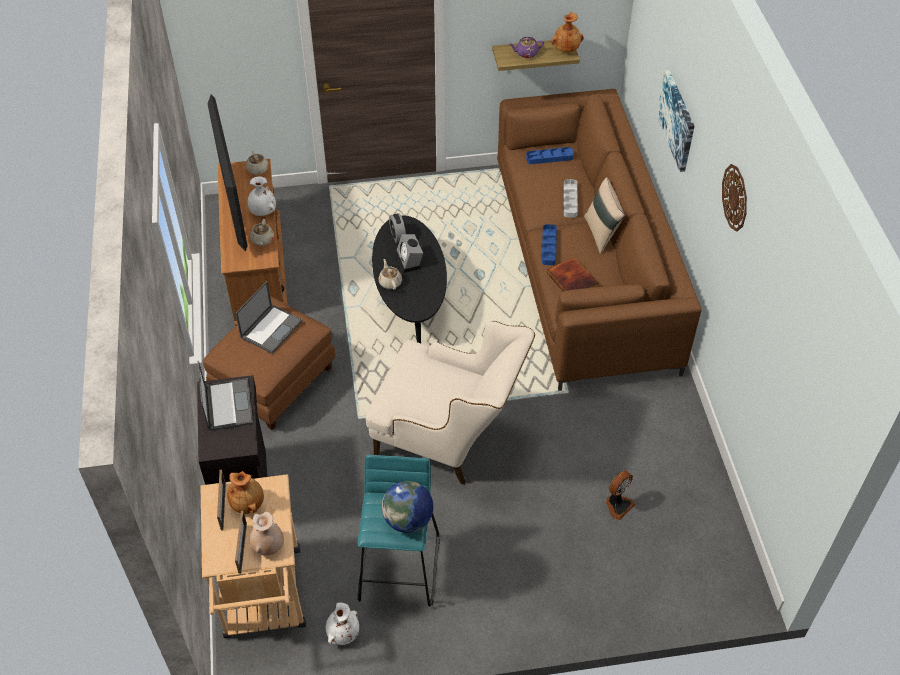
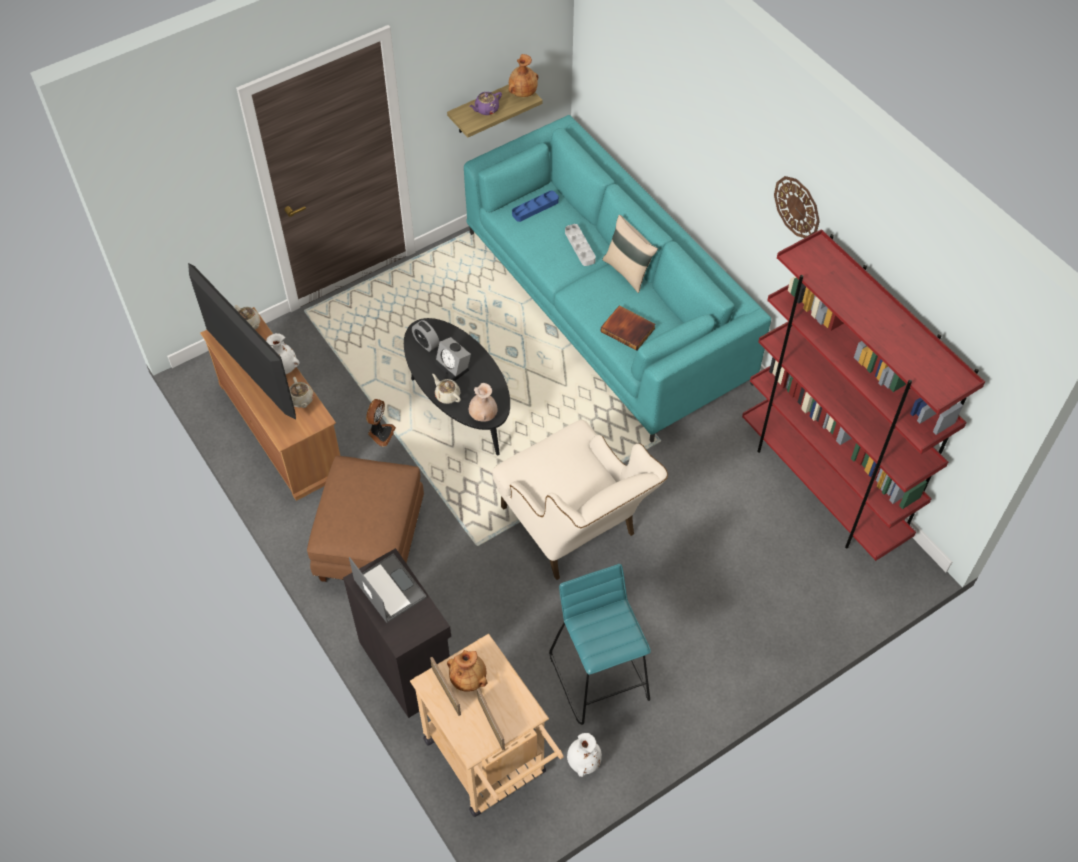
camera: 25 degrees left, 5 degrees up
(268, 546) = (513, 711): beige vase -> beige vase (483, 416)
(271, 328) = (363, 490): laptop -> none
(408, 520) = (621, 629): globe -> none
(448, 439) = (575, 531): beige armchair -> beige armchair turned 60 degrees clockwise
(549, 246) = (586, 303): blue tray -> none
(583, 265) = (605, 306): brown sofa -> turquoise sofa
(617, 505) = (762, 532): fan -> fan (380, 433)
(678, 120) = (683, 139): picture -> none
(698, 486) = (822, 485): none -> red bookcase

